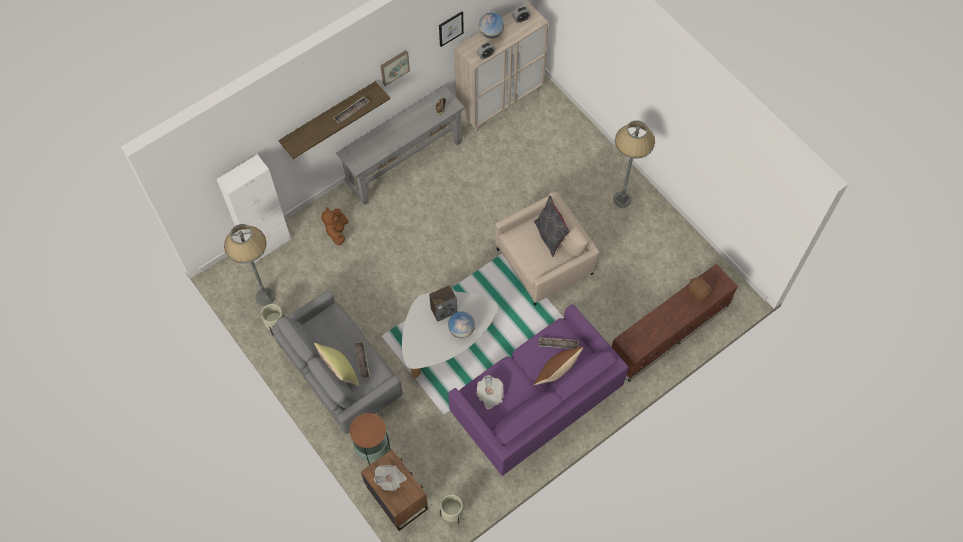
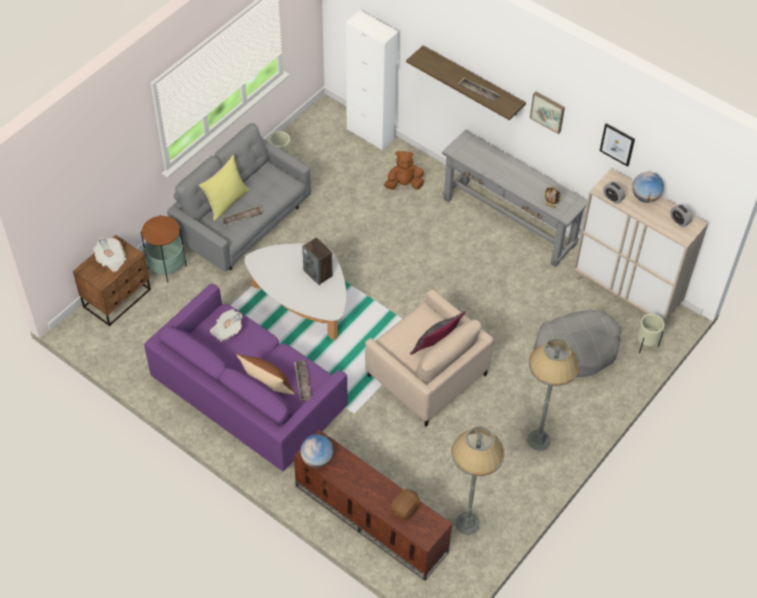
camera: 75 degrees right, 10 degrees down
(265, 296) = (311, 146): grey floor lamp -> grey floor lamp (467, 524)
(452, 514) = (107, 348): beige planter -> beige planter (646, 345)
(461, 330) = (299, 293): globe -> globe (317, 459)
(545, 150) = (577, 349): none -> grey dog bed

